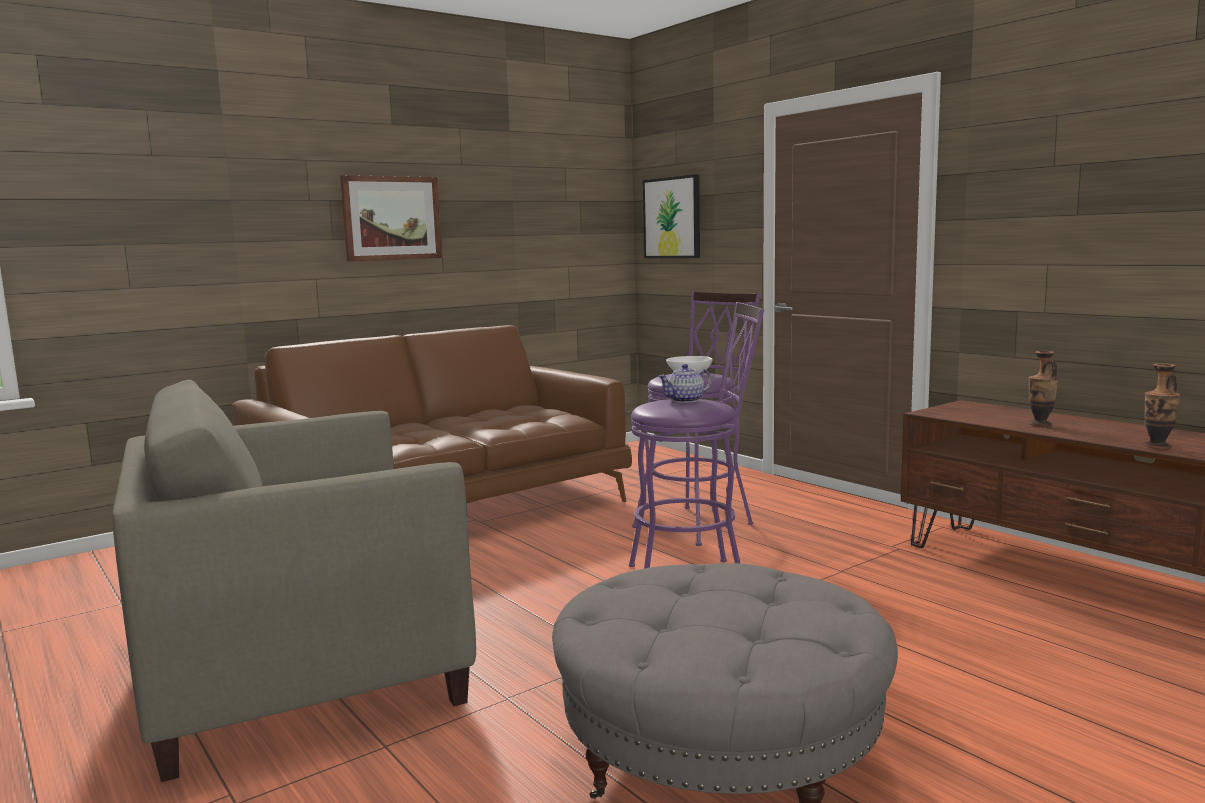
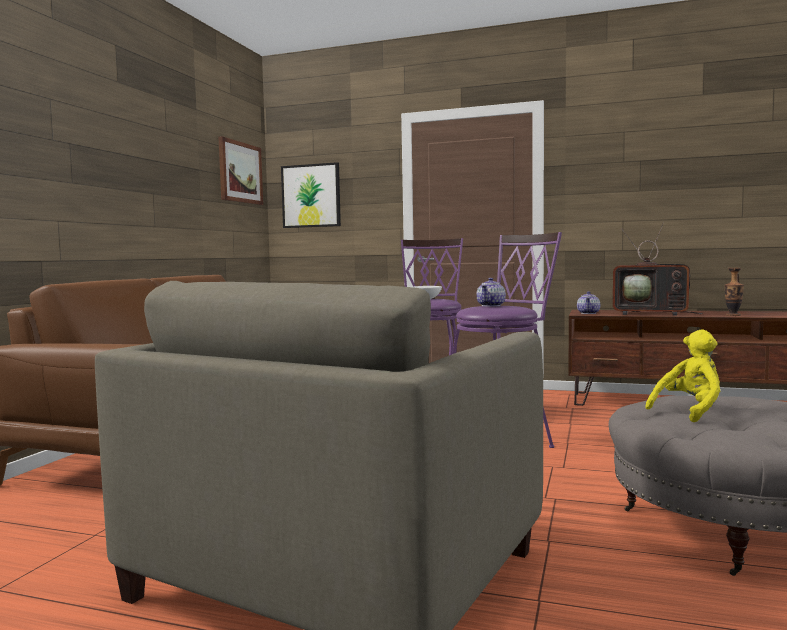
camera: 35 degrees left, 5 degrees down
(391, 218) = (119, 170): picture -> picture (240, 172)
(674, 590) = (690, 411): none -> yellow plush toy
(949, 411) = (588, 313): none -> teapot
(1040, 424) = (652, 313): vase -> television

